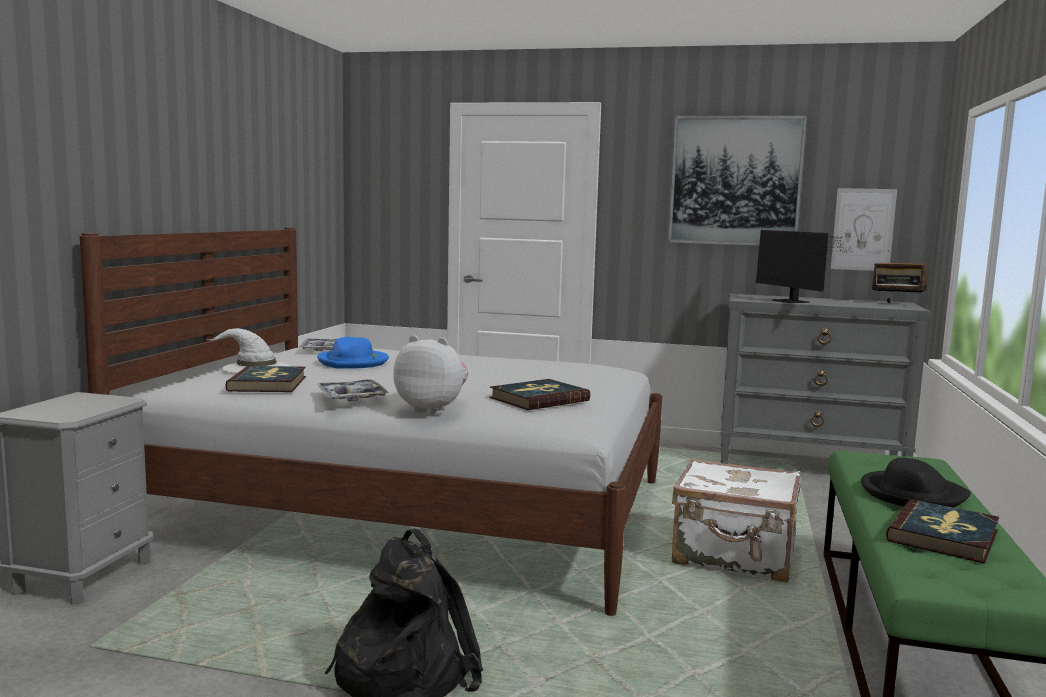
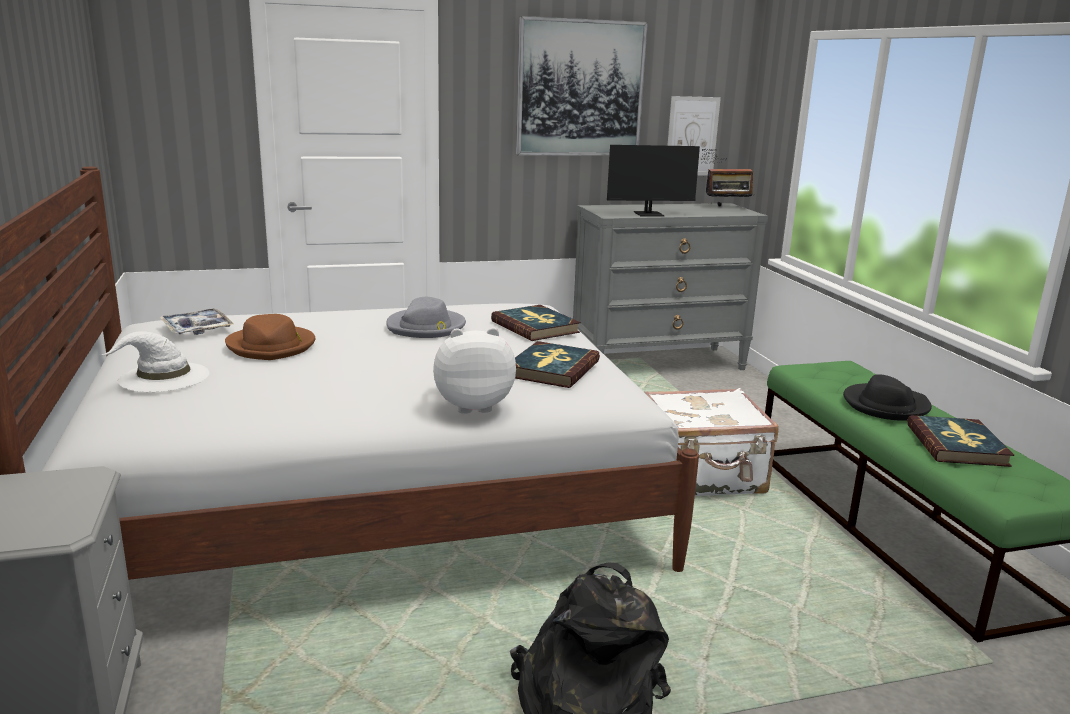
camera: 30 degrees left, 10 degrees up
(268, 383) = (231, 403): book -> book (535, 327)
(352, 397) = (367, 406): tray -> none
(353, 362) = (272, 346): blue hat -> brown hat
(488, 366) = (426, 327): none -> grey hat
(792, 302) = (653, 214): monitor -> monitor turned 45 degrees counterclockwise

